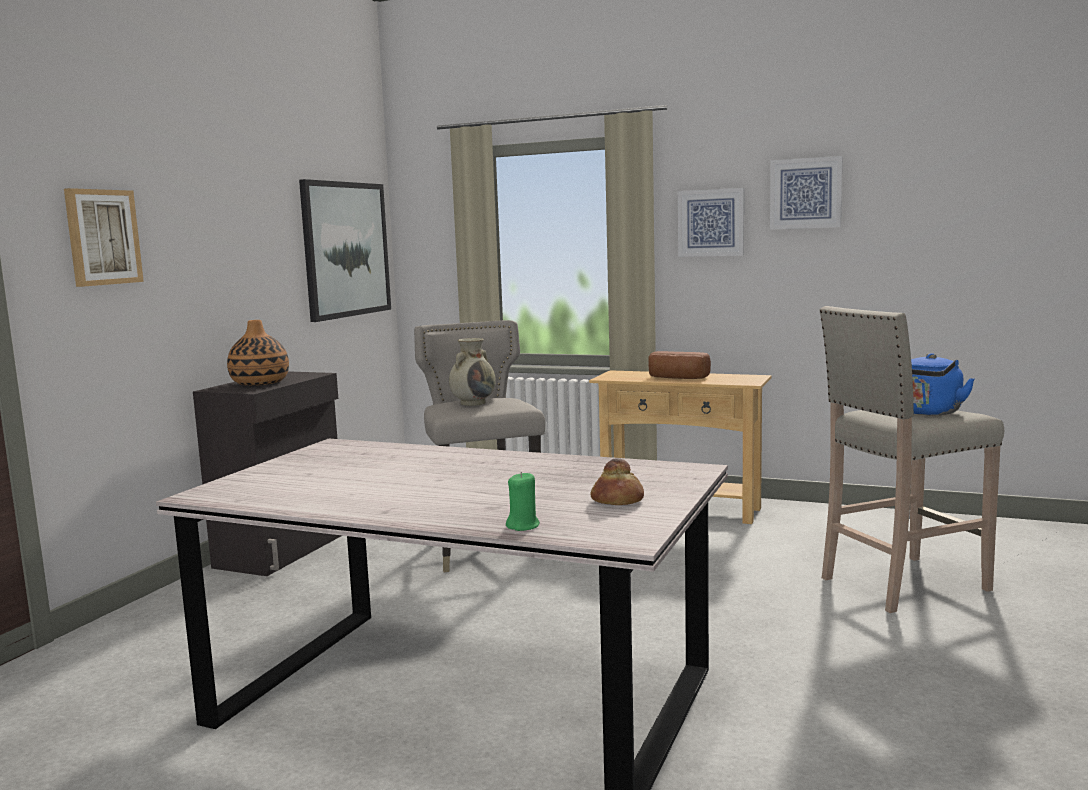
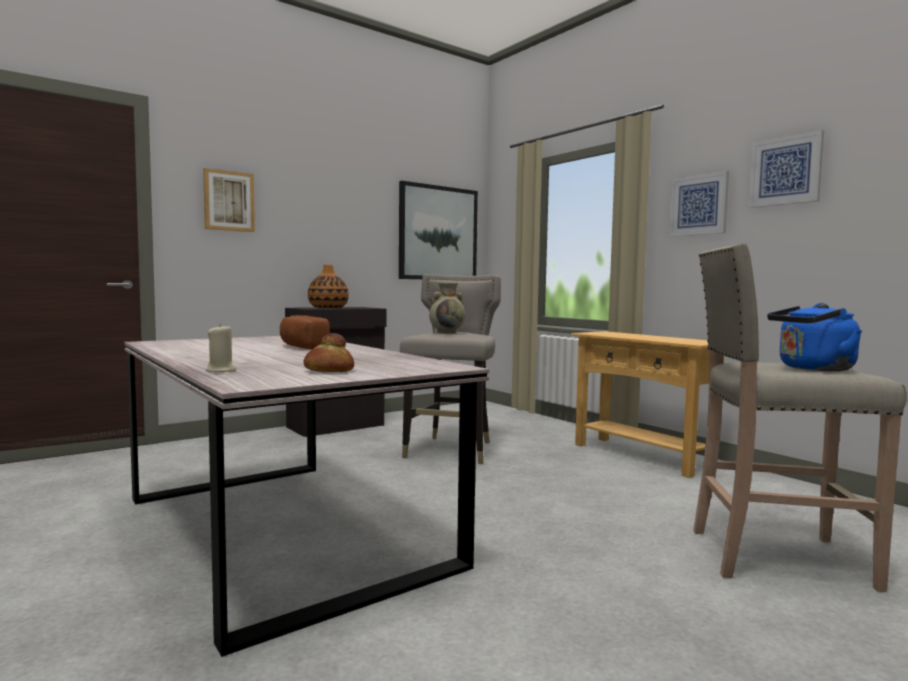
camera: 30 degrees right, 5 degrees down
(523, 526) = (221, 371): green candle -> beige candle
(677, 378) = (642, 337): bread -> bread (300, 347)

